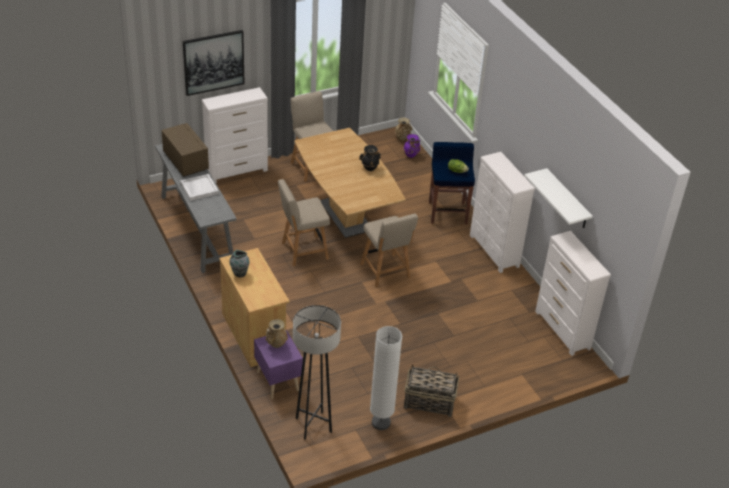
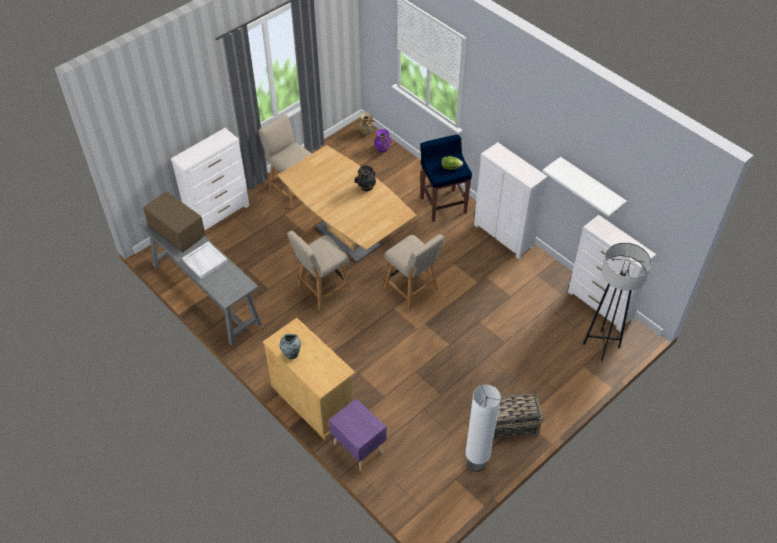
camera: 15 degrees left, 10 degrees up
(213, 62) = (175, 118): picture -> none
(276, 344) = (353, 418): beige vase -> none
(313, 425) = (413, 487): grey floor lamp -> grey floor lamp (601, 346)

